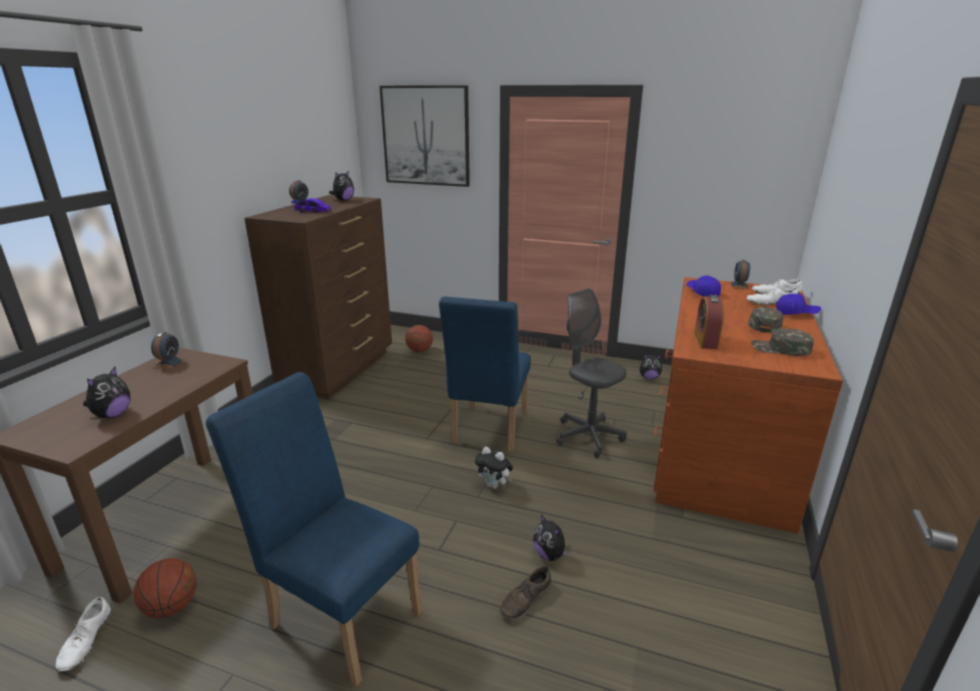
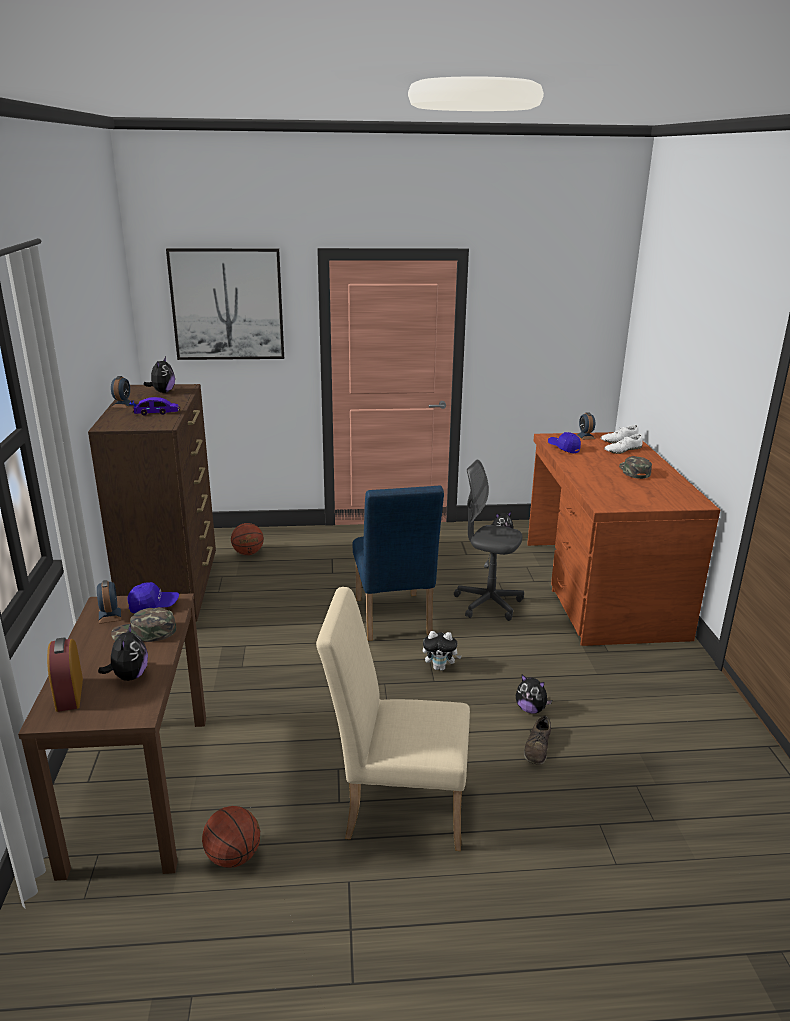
camera: 25 degrees left, 0 degrees up
(86, 641) = (176, 912): white shoe -> none
(339, 612) = (396, 807): blue chair -> beige chair
(706, 340) = (606, 494): alarm clock -> alarm clock (69, 694)
(780, 349) = (662, 491): green cap -> green cap (144, 633)
(796, 313) = (648, 457): blue cap -> blue cap (154, 606)

